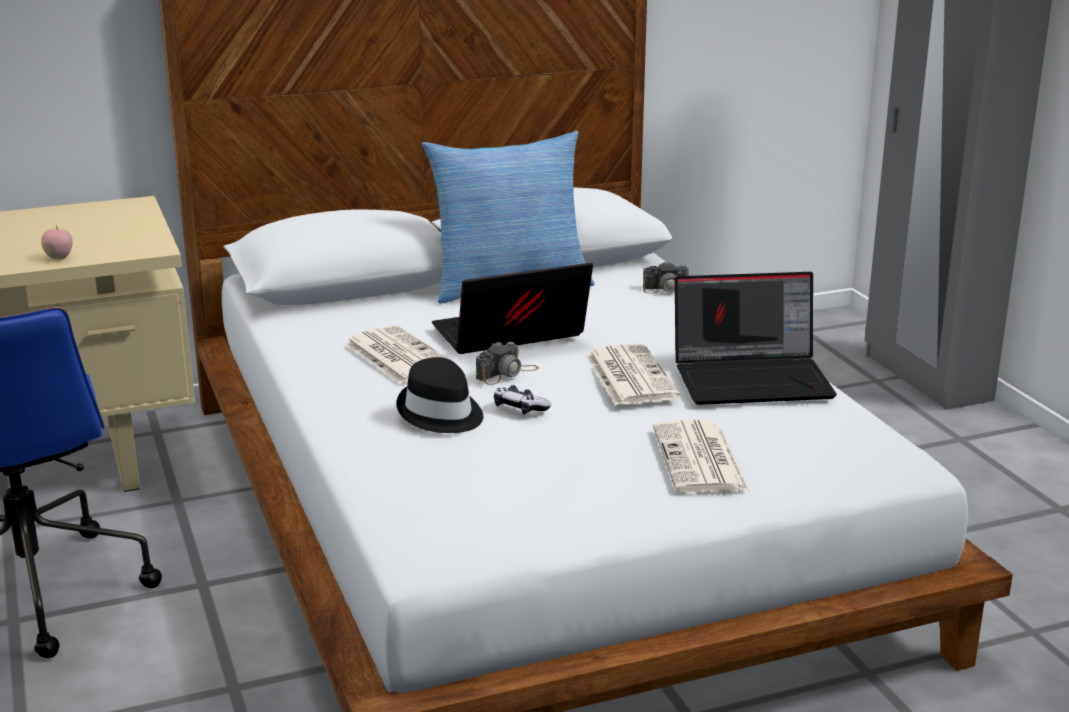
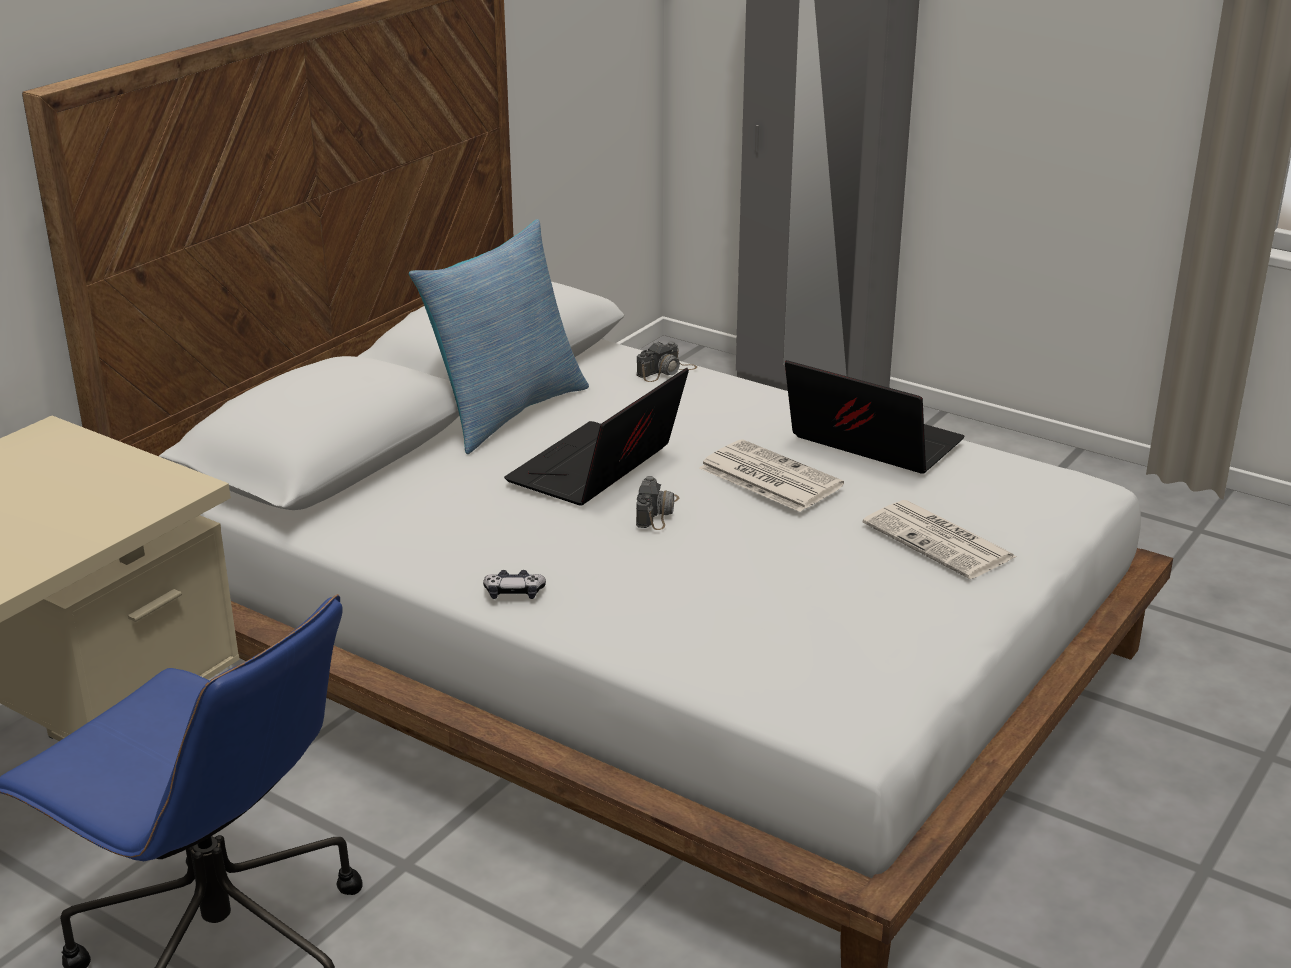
camera: 35 degrees left, 5 degrees up
(59, 258) = (84, 533): apple -> none
(397, 356) = (521, 528): newspaper -> none
(440, 413) = (665, 577): black hat -> none
(520, 408) = (728, 545): game controller -> game controller (514, 593)
(753, 378) = (869, 444): laptop -> laptop turned 105 degrees counterclockwise

